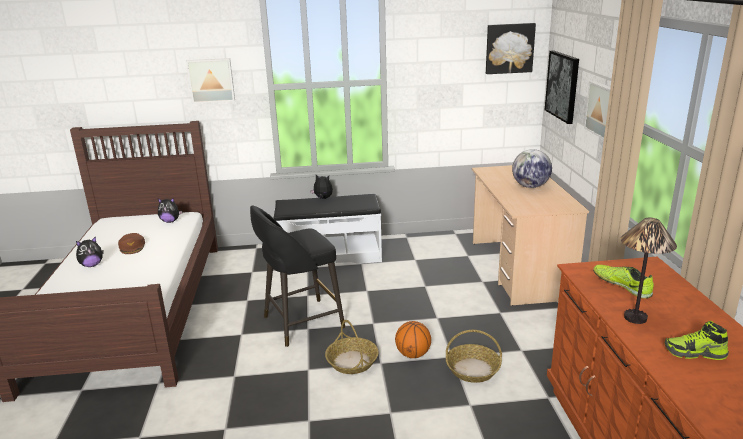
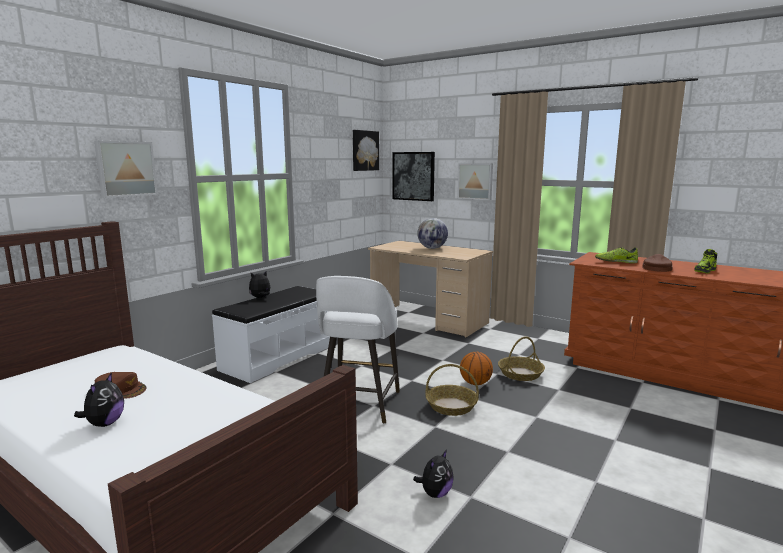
camera: 50 degrees left, 10 degrees down
(170, 221) = (112, 358): plush toy -> plush toy (435, 493)
(301, 323) = (359, 405): black stool -> white stool
(634, 318) = (656, 268): table lamp -> brown cap

